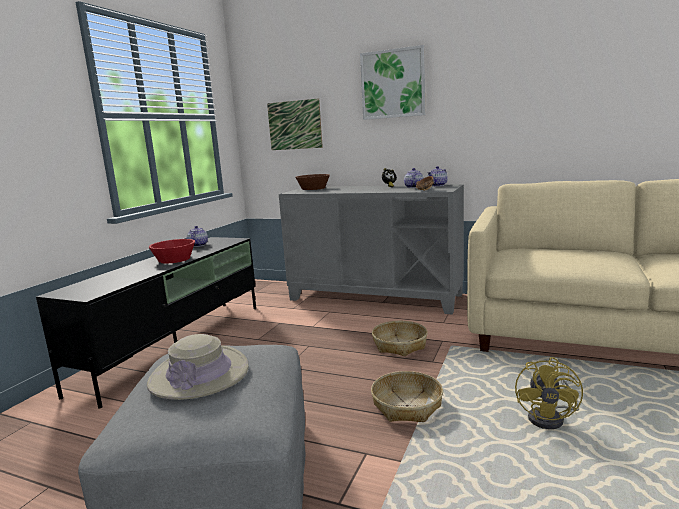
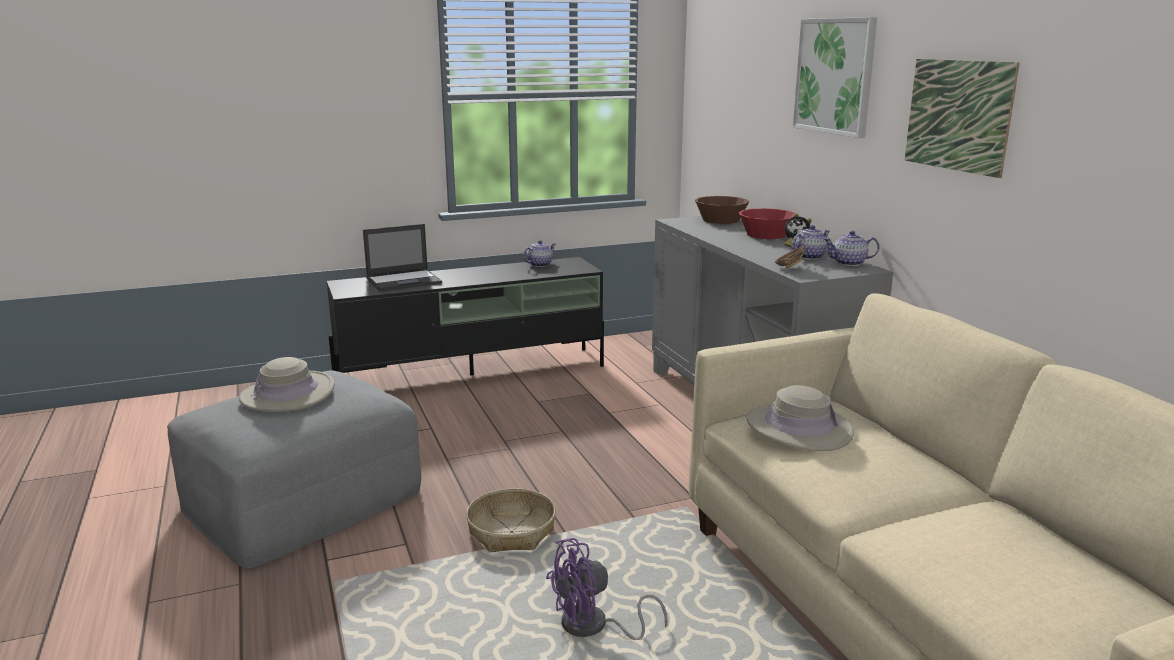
camera: 45 degrees right, 5 degrees up
(119, 276) = (405, 281): none -> laptop
(174, 259) = (480, 276): red bowl -> red bowl (766, 234)
(294, 125) = (732, 116): picture -> picture (958, 115)
(400, 345) = (640, 477): basket -> none
(538, 258) = (799, 428): none -> beige hat
(551, 419) = (594, 627): yellow fan -> purple fan

